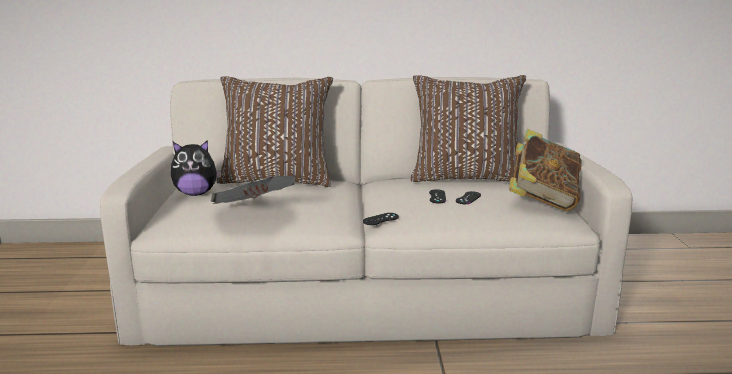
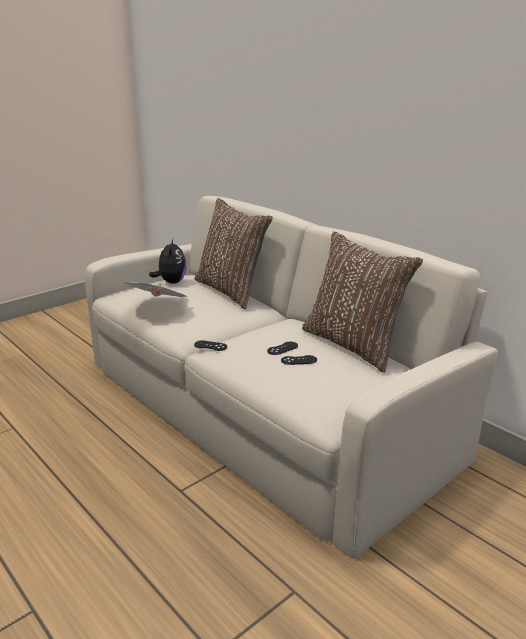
camera: 50 degrees right, 5 degrees up
(196, 193) = (171, 282): plush toy -> plush toy turned 135 degrees counterclockwise
(542, 200) = (354, 392): book -> none

